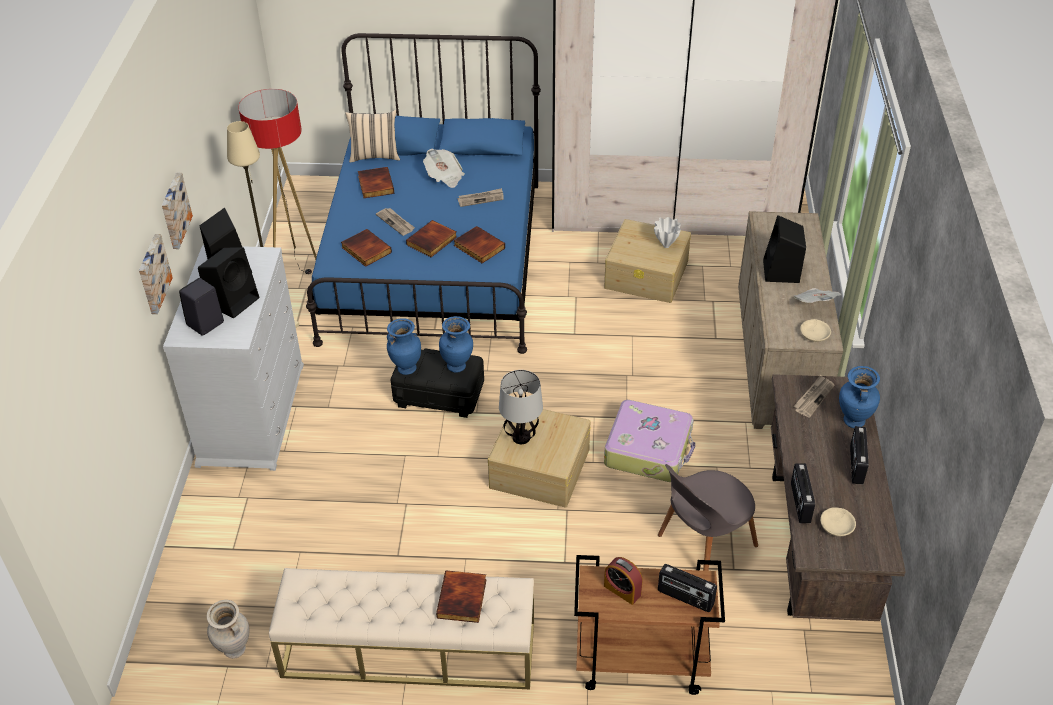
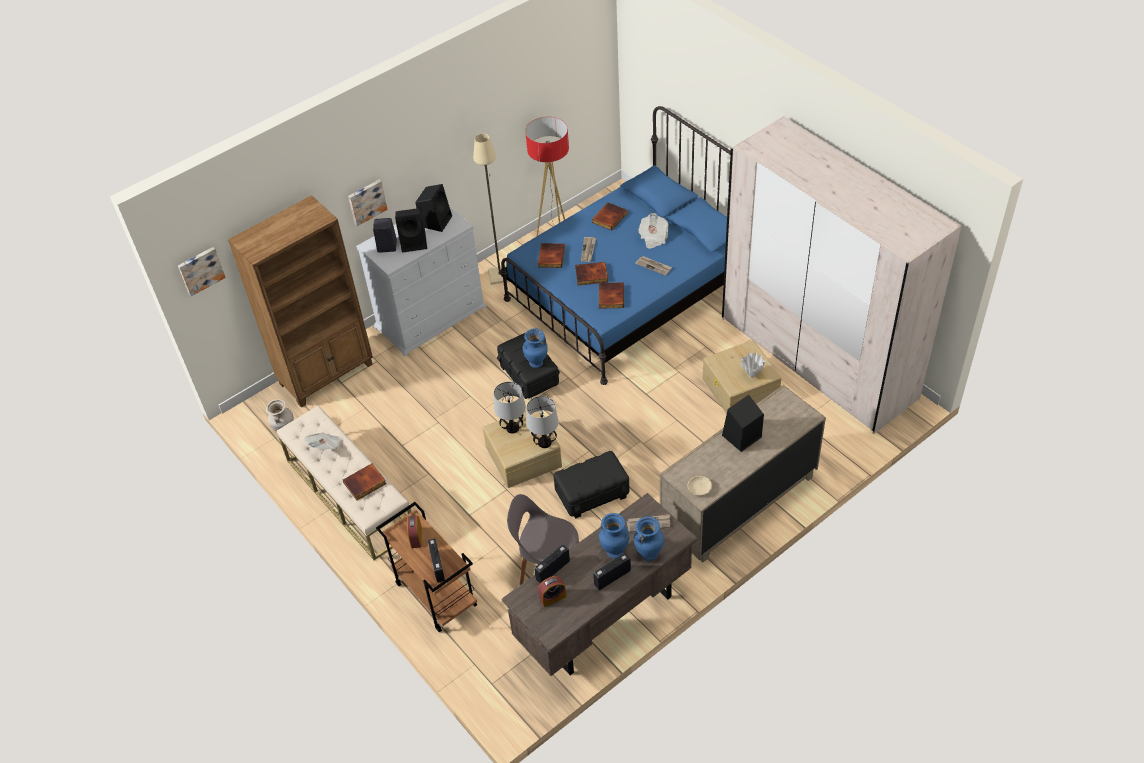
camera: 50 degrees right, 5 degrees up
(174, 210) = (413, 170): picture -> picture (200, 270)
(202, 553) = (327, 374): none -> brown bookcase
(375, 156) = (634, 197): beige pillow -> none
(406, 368) = (510, 345): blue vase -> blue vase (615, 551)
(571, 427) = (544, 443): none -> table lamp
(649, 449) = (592, 492): suitcase -> black storage box
(815, 304) = (729, 471): newspaper -> newspaper (326, 446)
(837, 525) = (552, 597): beige bowl -> alarm clock

